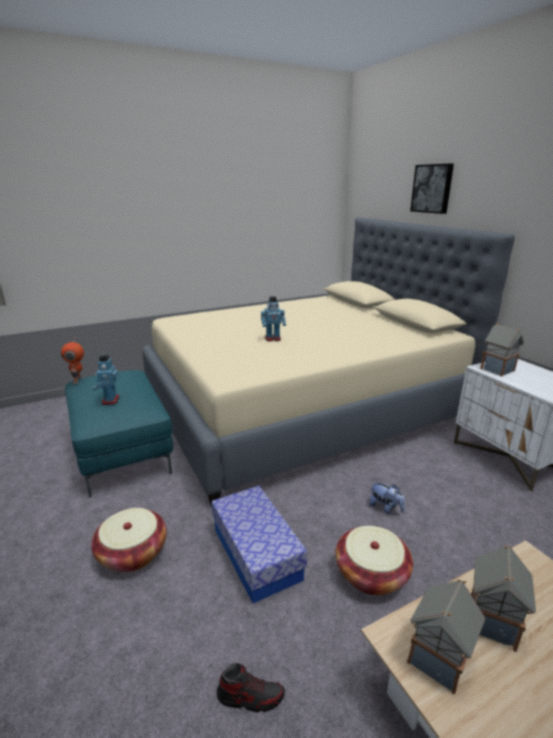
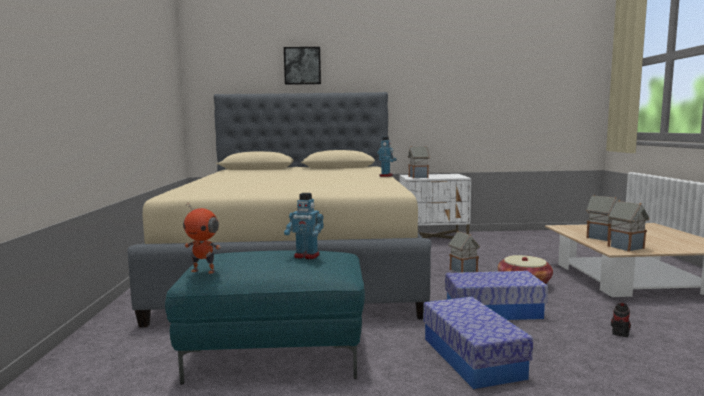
camera: 65 degrees left, 15 degrees down
(133, 553) = (472, 357): basket -> storage box
(273, 339) = (315, 181): toy robot -> toy robot (386, 176)
(385, 508) = (463, 270): plush toy -> toy house

